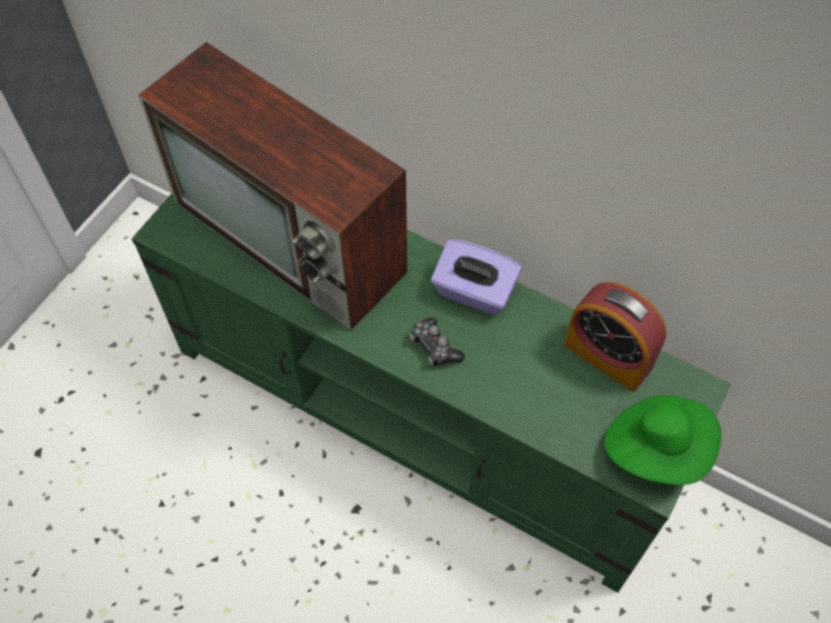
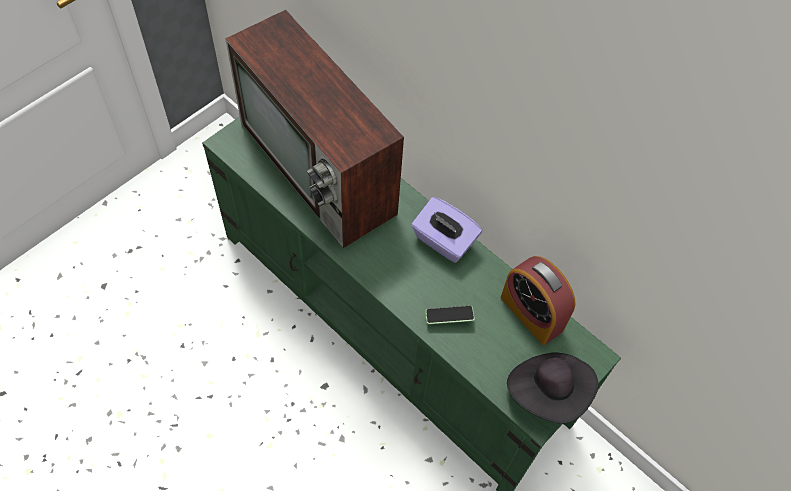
camera: 10 degrees right, 0 degrees up
(434, 347) = (401, 275): game controller -> none
(508, 386) = (449, 318): none -> phone
(657, 448) = (548, 392): green hat -> black hat

